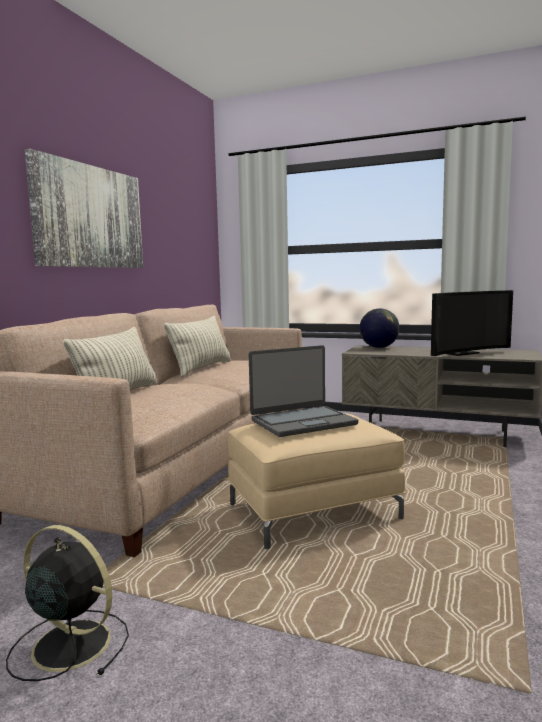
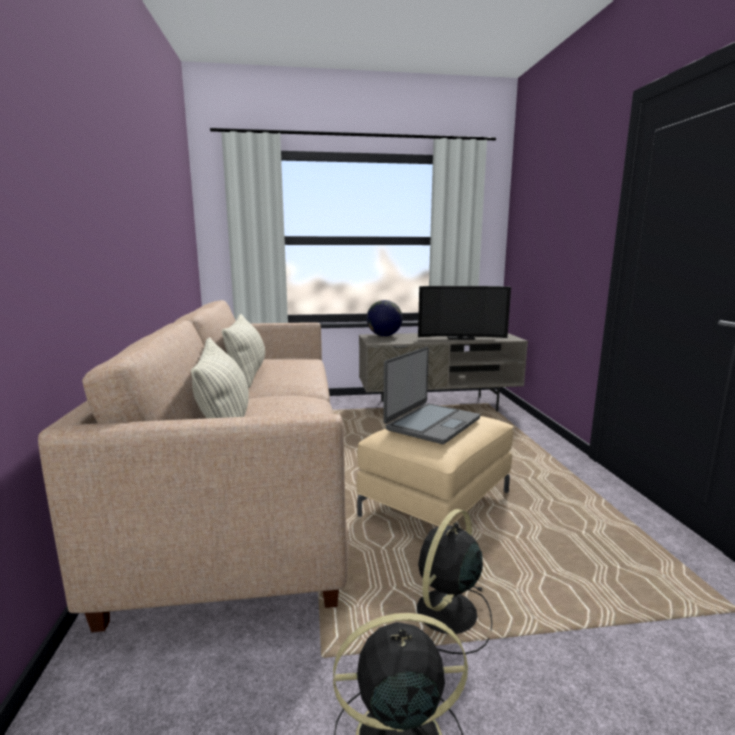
camera: 30 degrees left, 5 degrees up
(90, 217) = (117, 197): picture -> none
(207, 588) = (445, 614): none -> black fan
(461, 353) = (460, 338): television -> television turned 60 degrees clockwise

